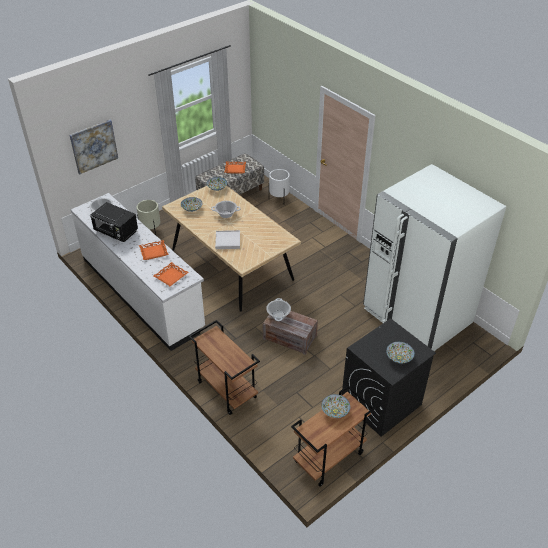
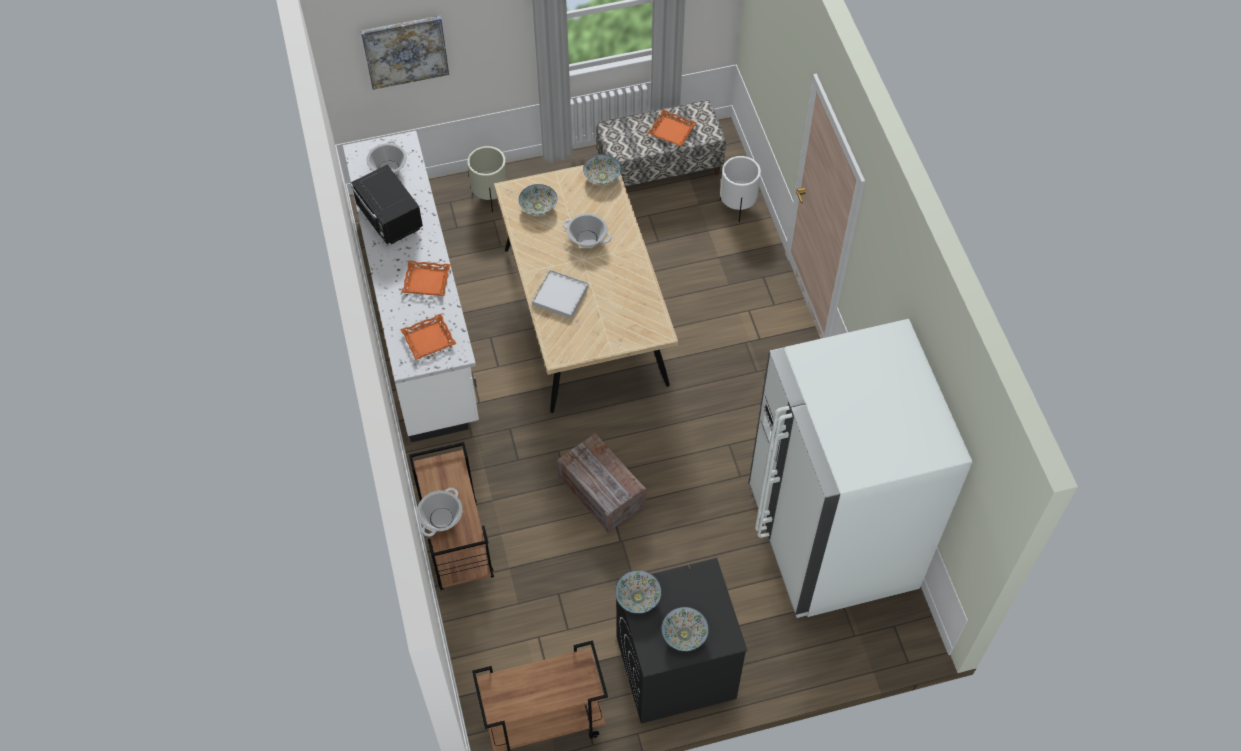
camera: 25 degrees right, 15 degrees up
(278, 315) = (590, 454): cooking pot -> cooking pot (441, 518)
(335, 411) = (553, 672): bowl -> bowl (638, 597)

